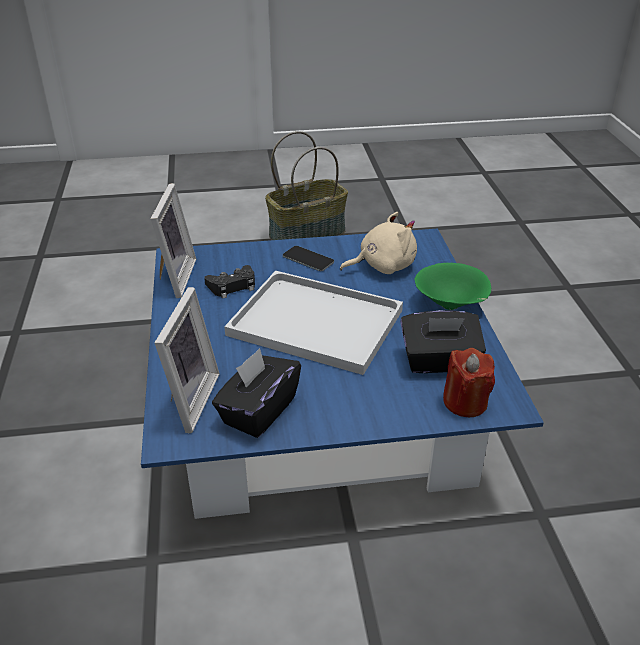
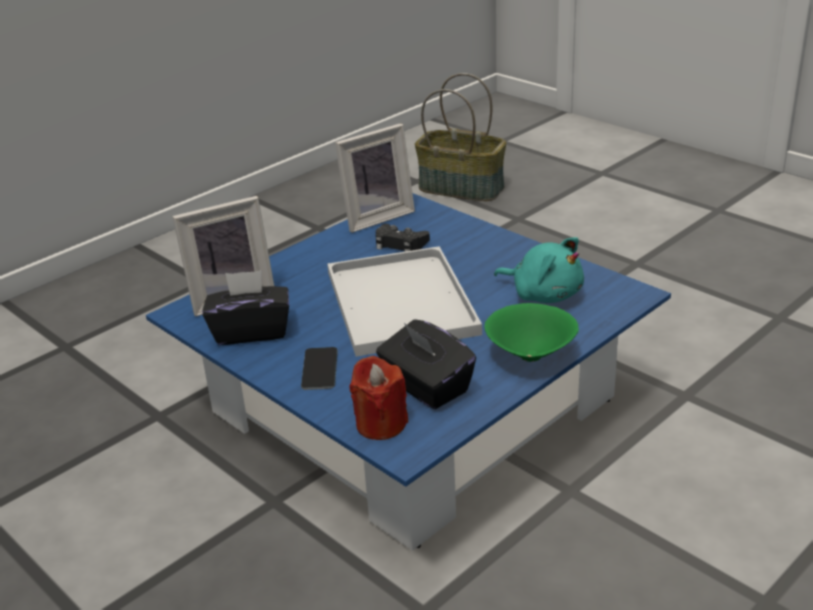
camera: 55 degrees right, 5 degrees down
(307, 233) = (663, 268): basket -> basket (462, 188)
(308, 259) = (495, 255): phone -> phone (319, 369)
(382, 266) = (544, 294): beige plush toy -> turquoise plush toy

